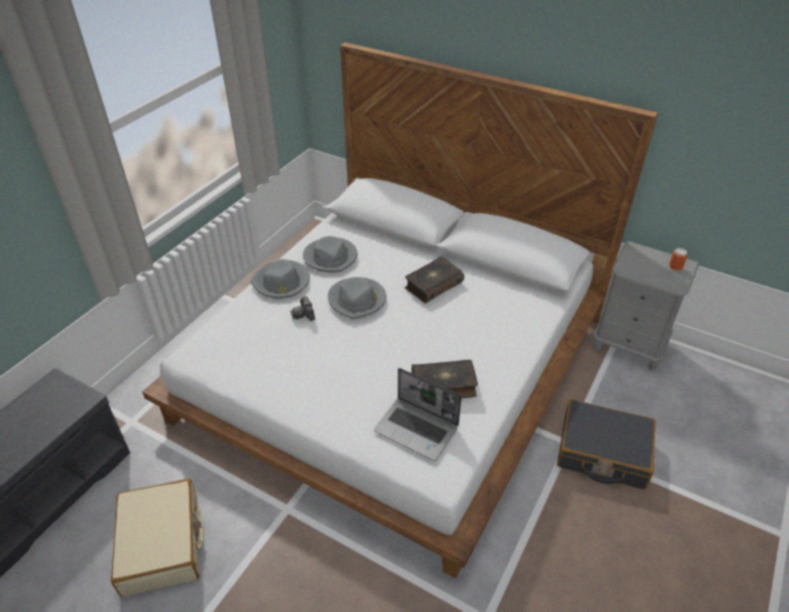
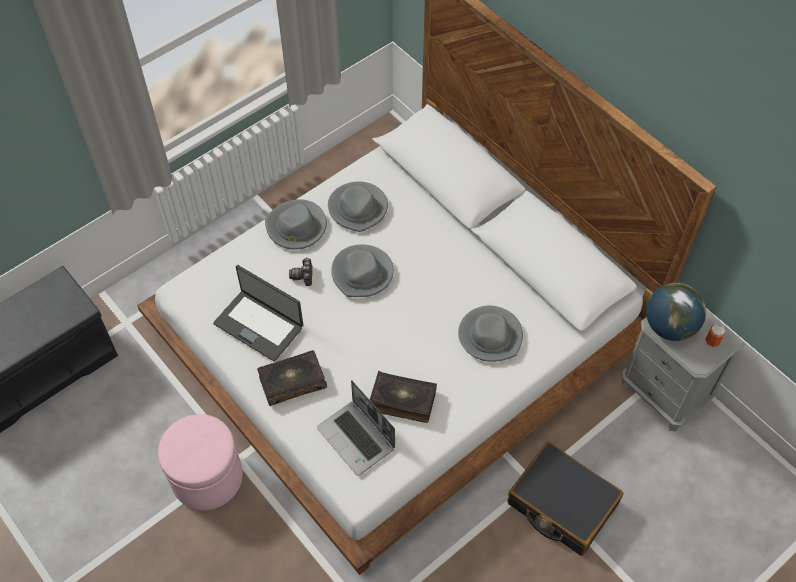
camera: 20 degrees right, 15 degrees up
(162, 544) = (122, 455): beige suitcase -> none
(261, 536) = (207, 477): none -> pink ottoman
(278, 361) = (259, 324): none -> laptop
(433, 285) = (449, 277): book -> book (292, 382)
(492, 316) = (490, 335): none -> grey hat
(636, 266) = (669, 327): none -> globe

